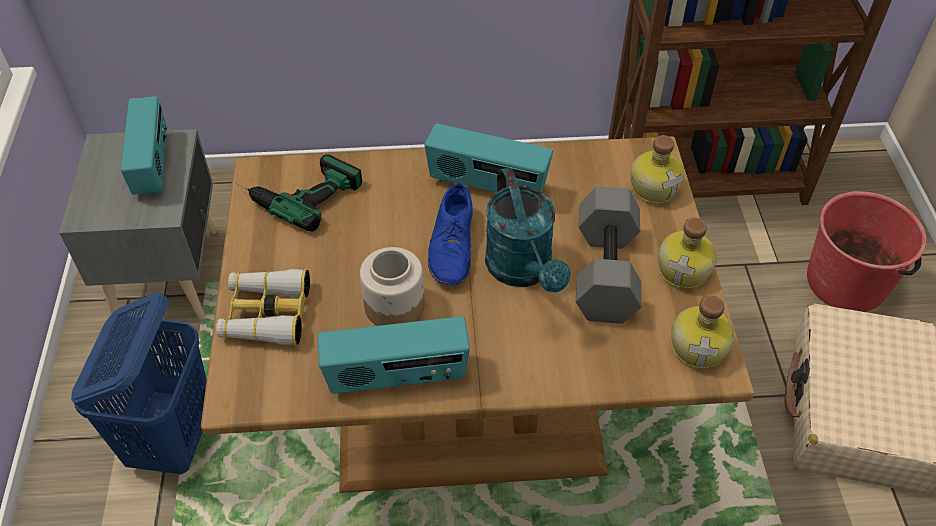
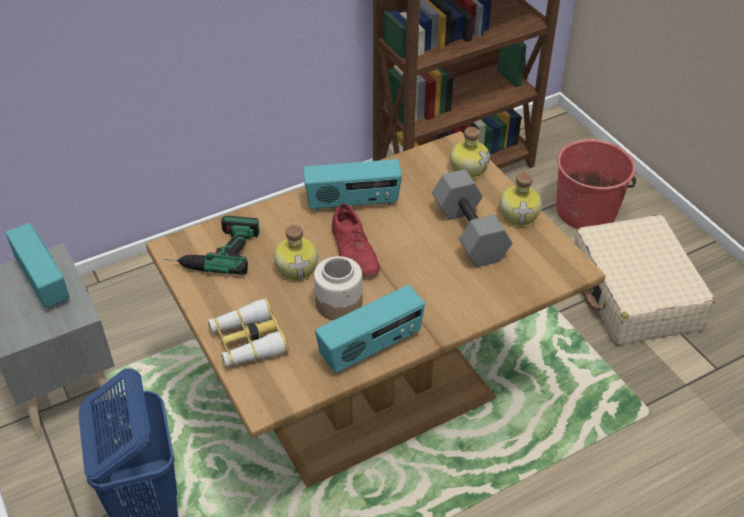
camera: 25 degrees left, 5 degrees down
(452, 246) = (354, 251): blue shoe -> red shoe
(523, 271) = (414, 250): turquoise watering can -> none
(699, 347) = (557, 258): bottle -> bottle (298, 267)

